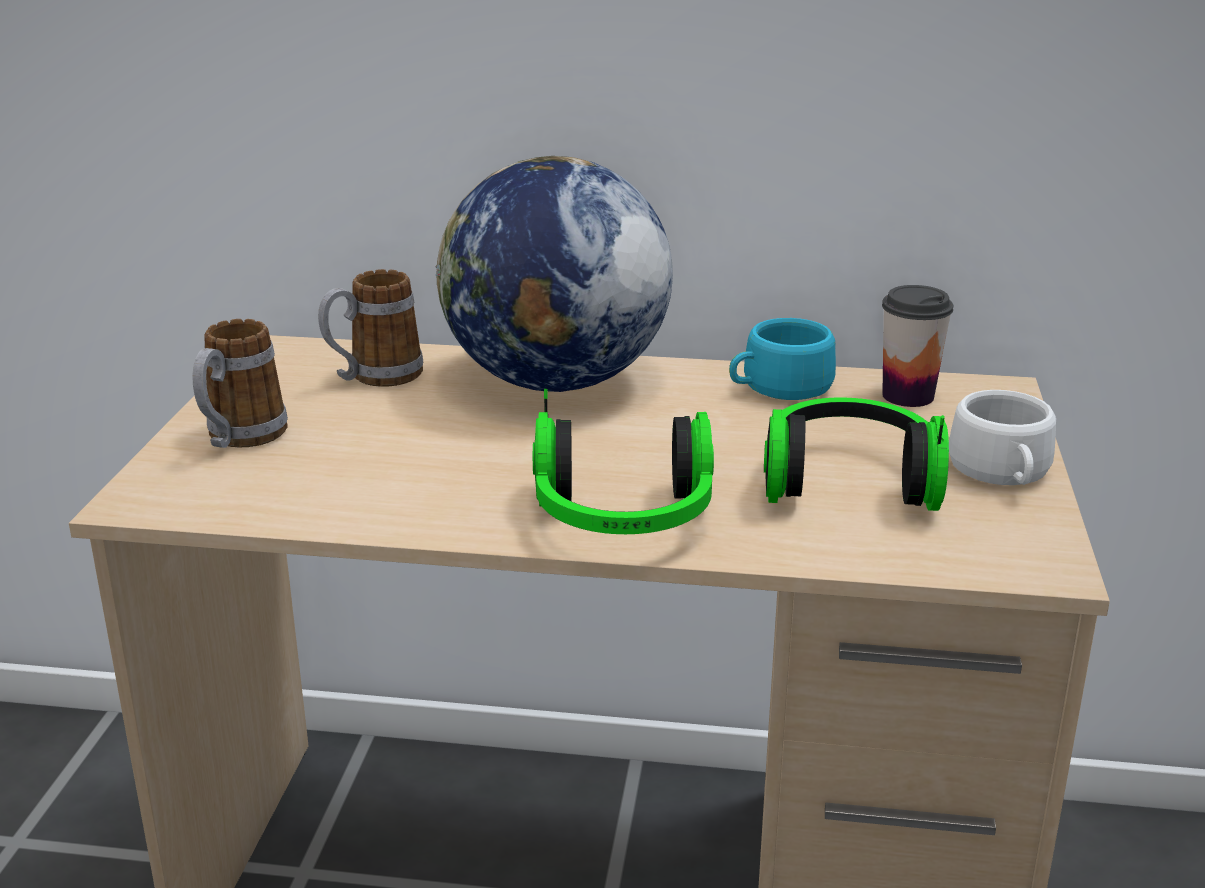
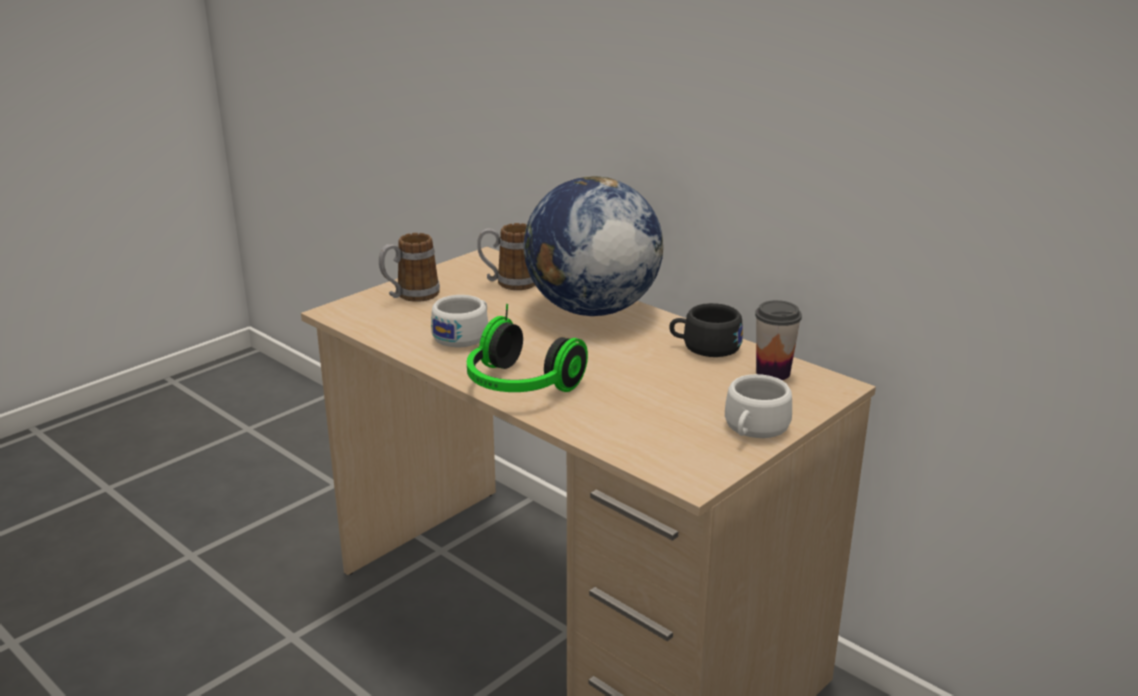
camera: 35 degrees right, 0 degrees up
(423, 472) = (464, 335): none -> white cup
(778, 388) = (704, 347): turquoise cup -> black cup
(848, 481) = (660, 405): headphones -> none

